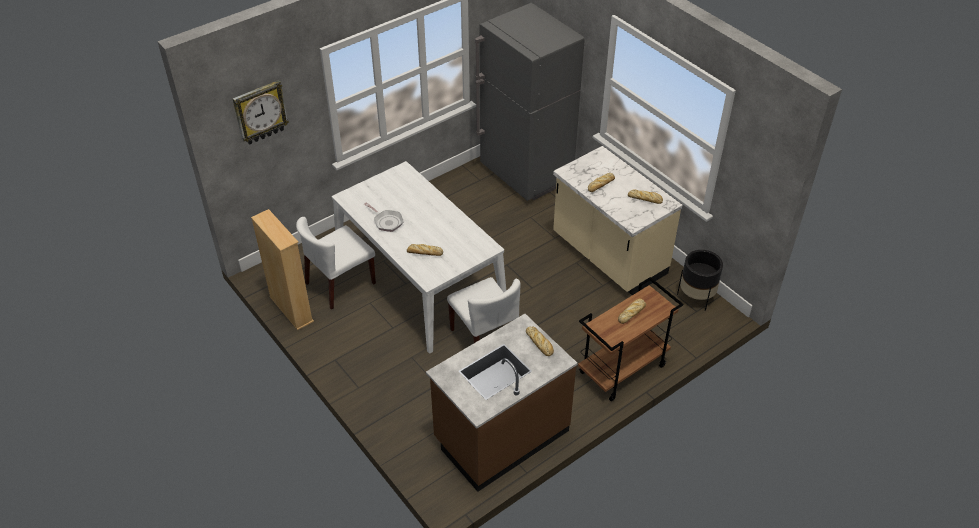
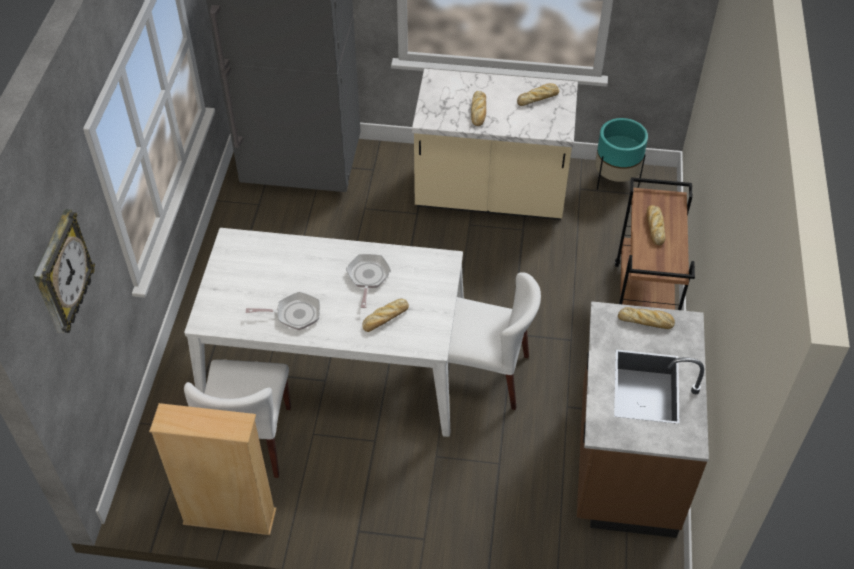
camera: 45 degrees left, 5 degrees up
(441, 229) = (368, 277): none -> frying pan
(696, 297) = (615, 179): black planter -> turquoise planter

